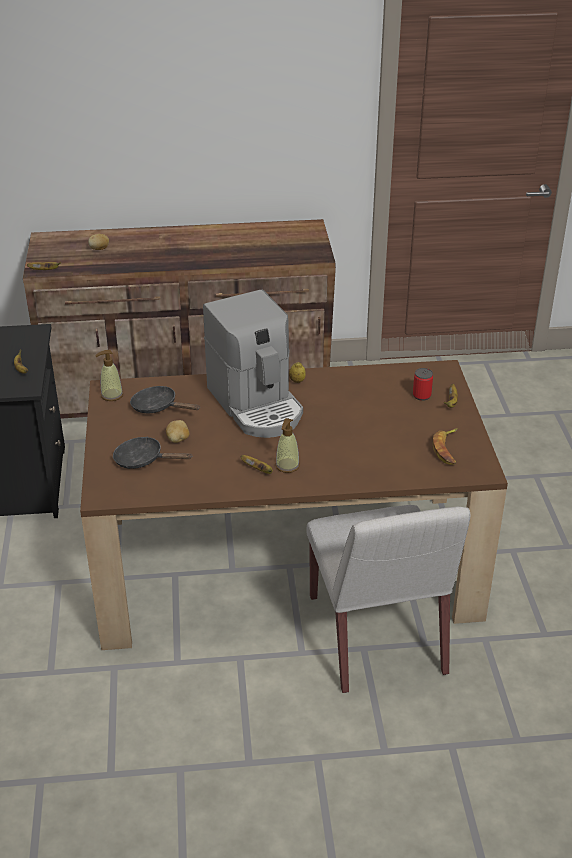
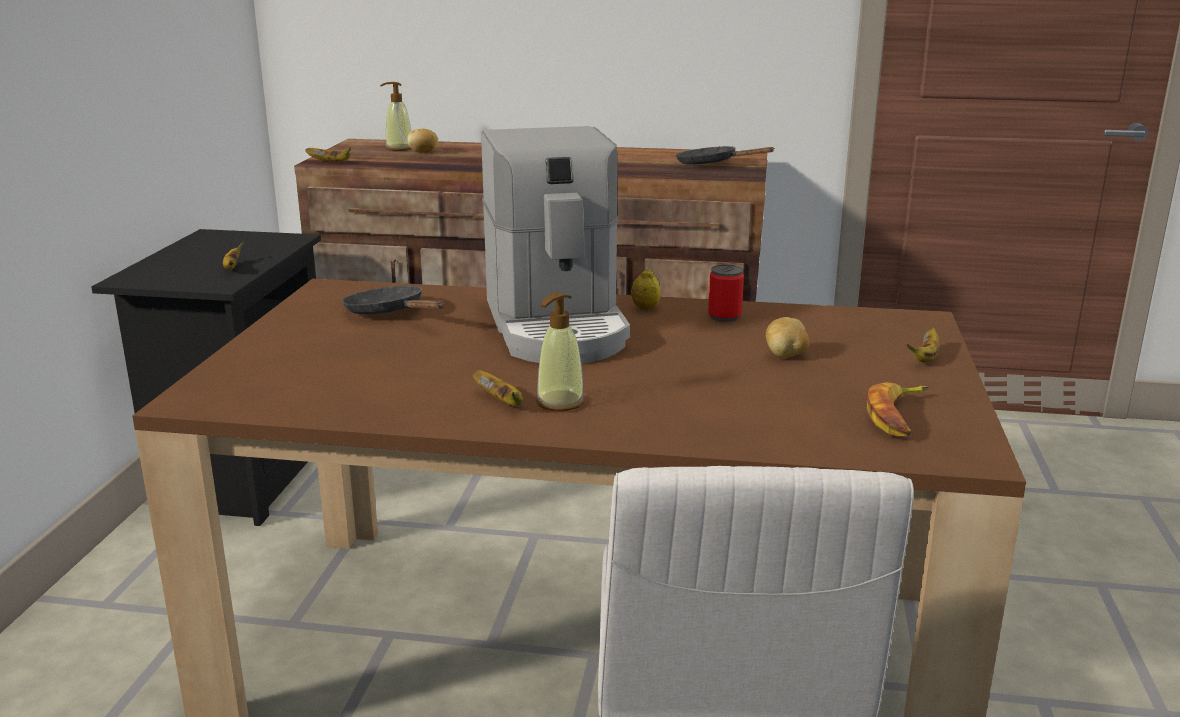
camera: 15 degrees right, 15 degrees down
(111, 395) = (328, 294): soap dispenser -> soap dispenser (399, 148)
(143, 460) = (307, 367): black frying pan -> black frying pan (712, 164)
(178, 440) = (388, 350): potato -> potato (786, 355)
(421, 395) = (868, 344): can -> can (724, 316)

